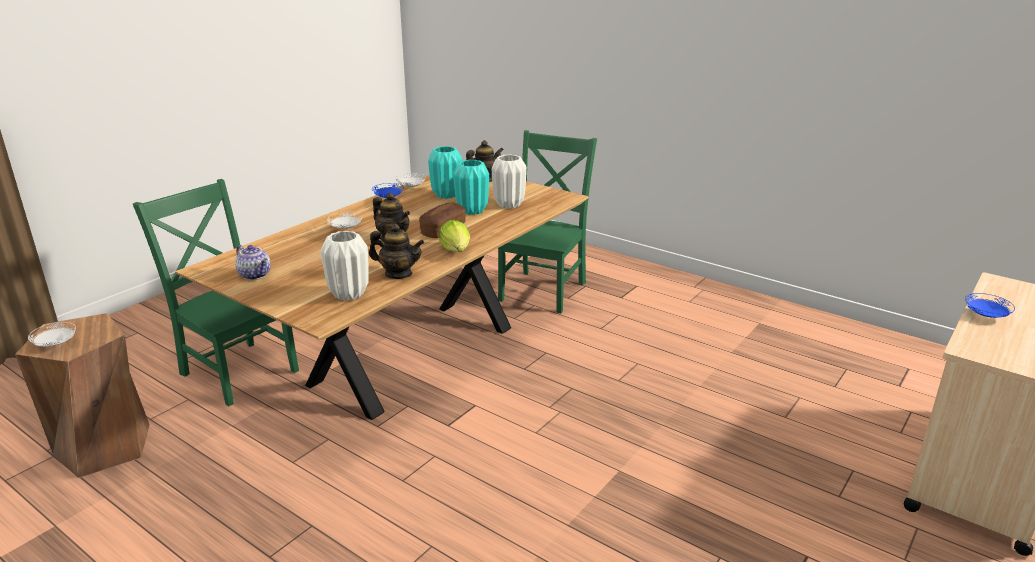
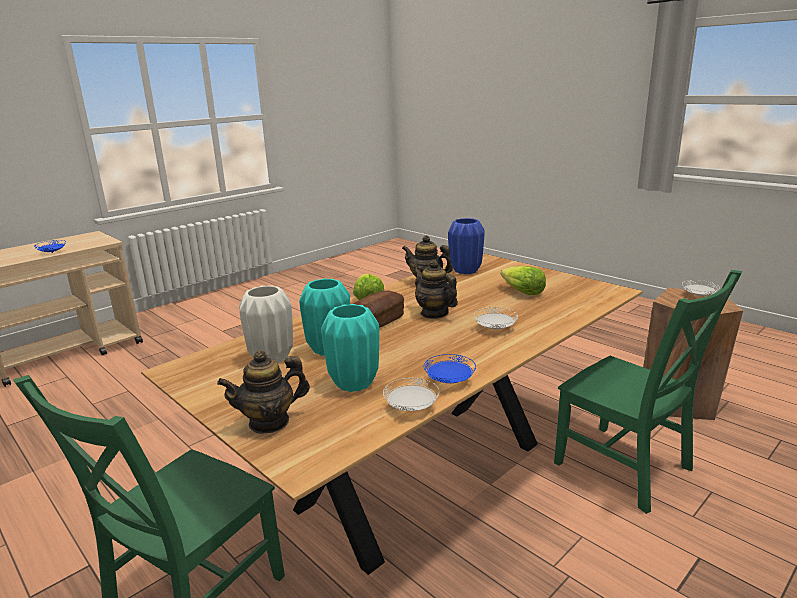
camera: 170 degrees left, 5 degrees down
(256, 275) = (557, 285): teapot -> none
(300, 264) = (522, 292): none -> lettuce
(349, 295) = (465, 270): white vase -> blue vase

